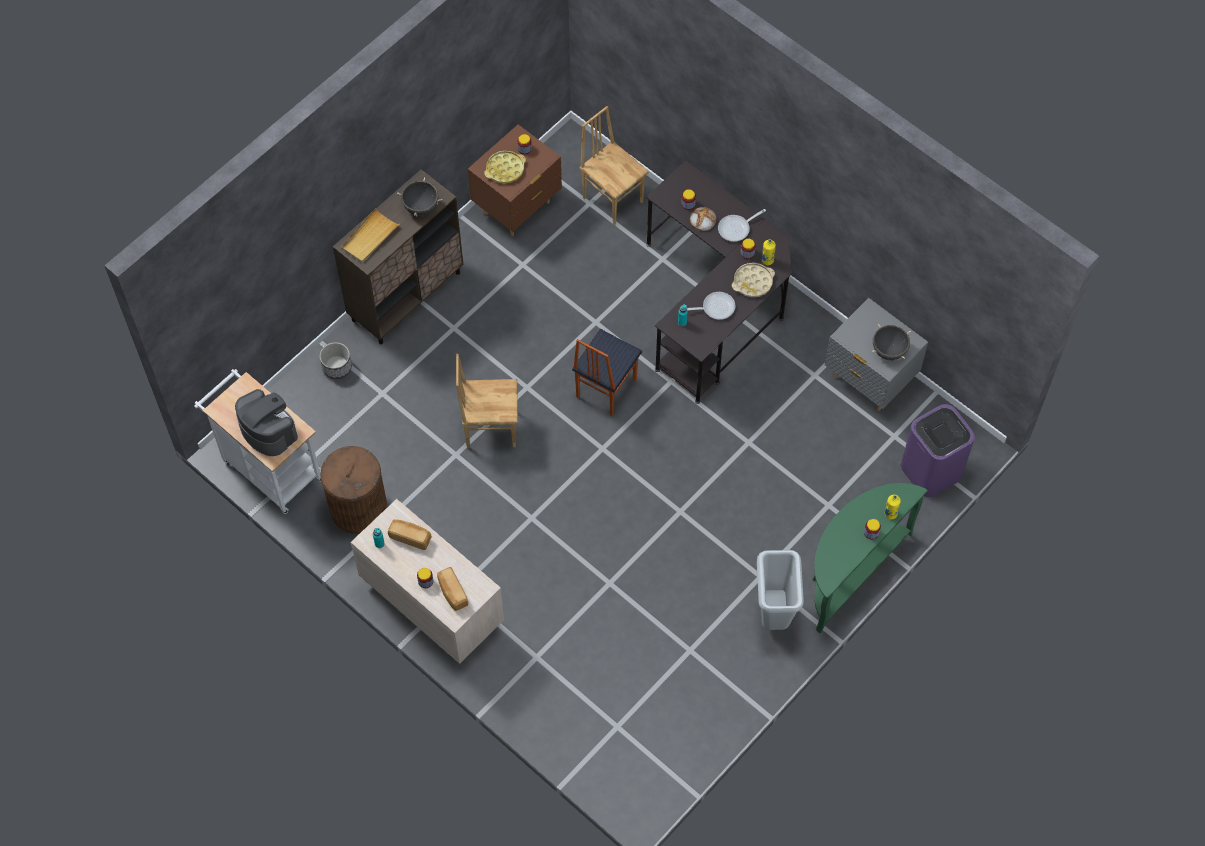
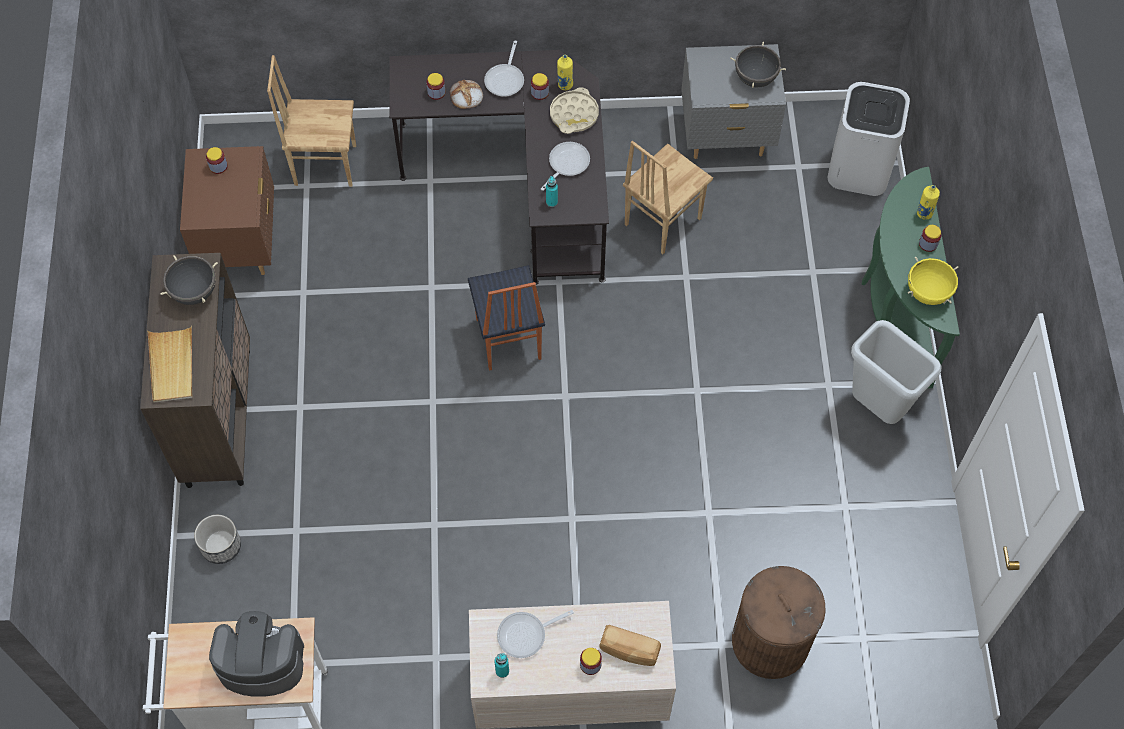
camera: 45 degrees left, 0 degrees up
(358, 508) = (394, 664): brown trash can -> brown trash can (771, 641)
(410, 537) = (526, 635): bread -> frying pan
(490, 428) = (440, 469): brown chair -> brown chair (661, 221)
(505, 169) = (220, 200): yellow tray -> none
(836, 559) = (927, 293): none -> yellow cooking pot
(931, 470) = (859, 168): purple trash can -> white trash can

